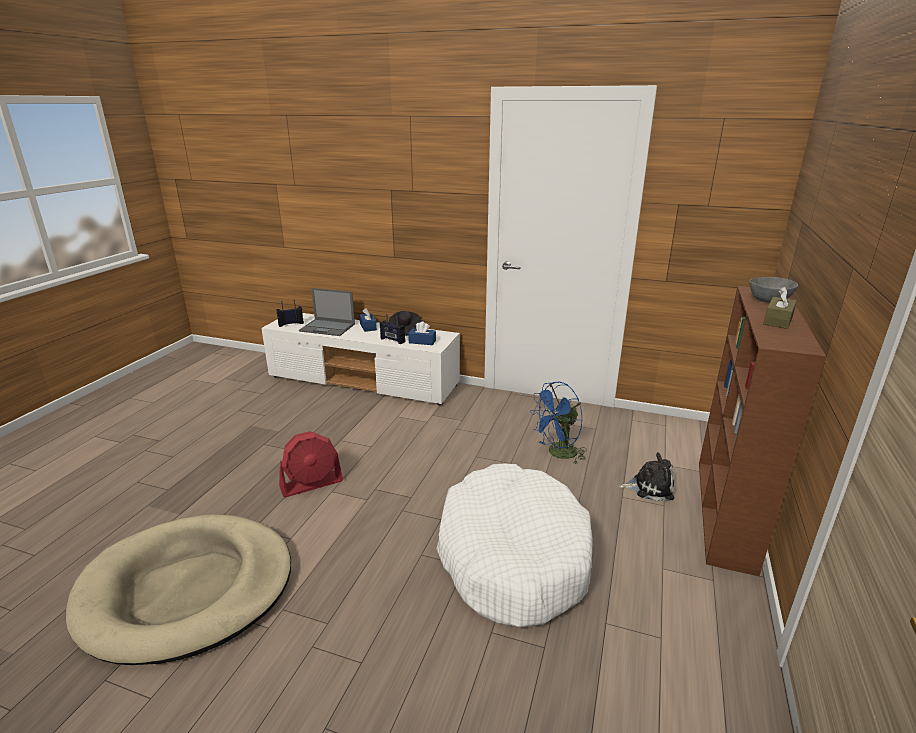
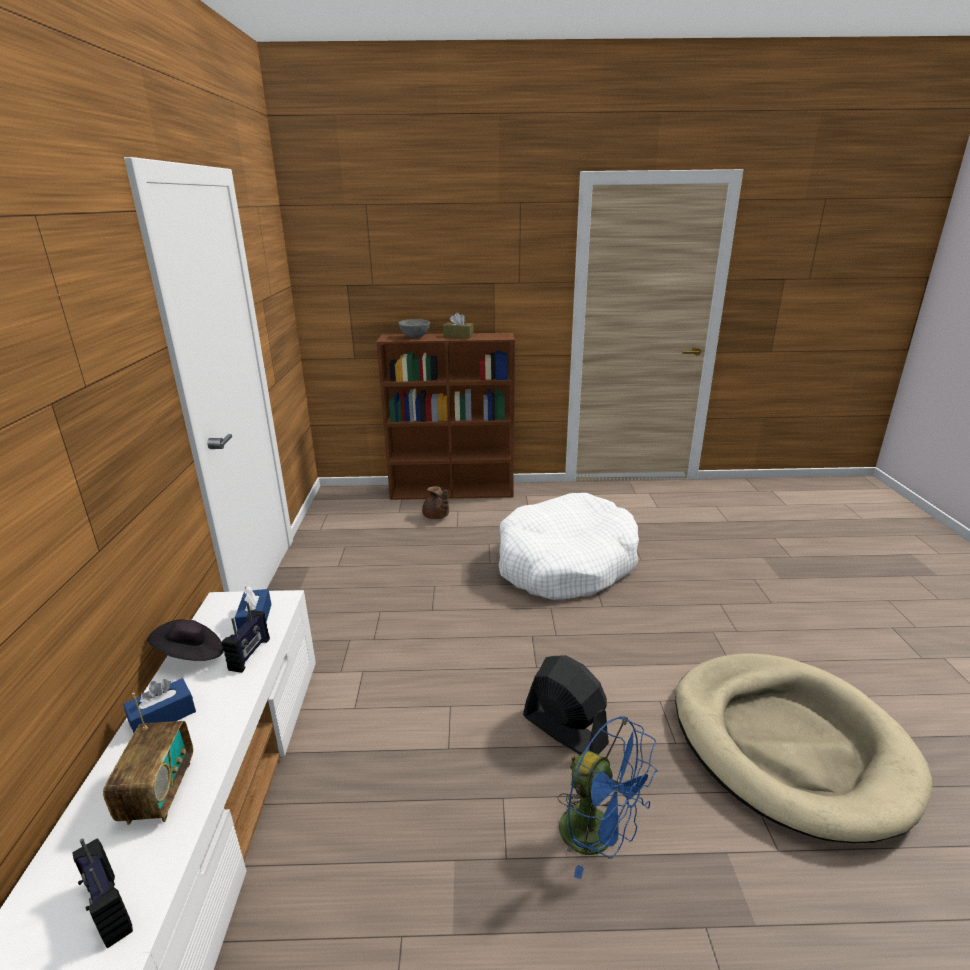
camera: 110 degrees left, 0 degrees up
(312, 484) = (564, 729): red fan -> black fan
(328, 327) = (159, 792): laptop -> radio
(558, 454) = (404, 561): blue fan -> blue fan (598, 836)
(650, 487) = (436, 516): plush toy -> brown teapot

